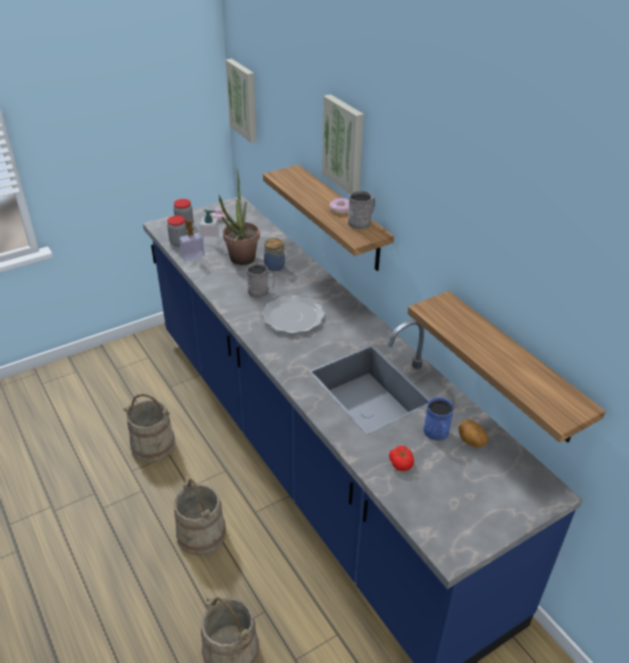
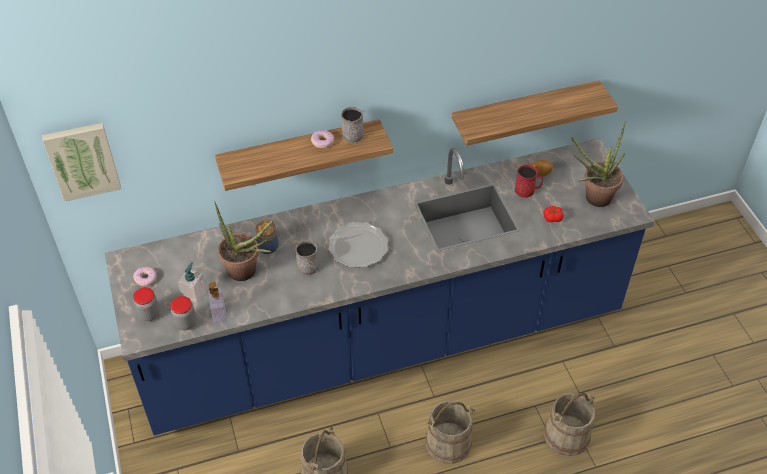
camera: 75 degrees left, 10 degrees up
(345, 144) = (295, 93): picture -> none
(437, 434) = (527, 190): blue mug -> red mug
(456, 502) = (592, 199): none -> potted plant

